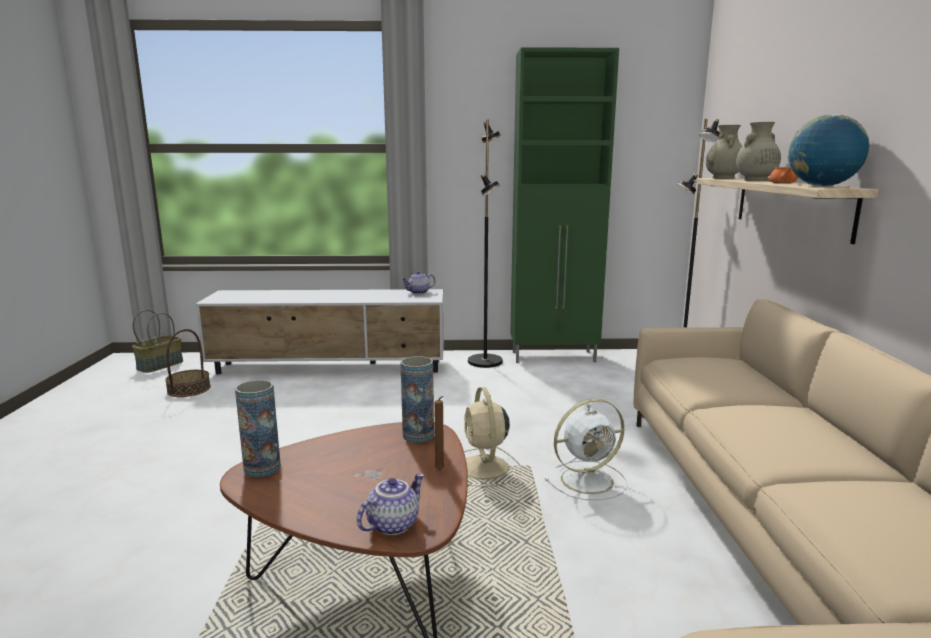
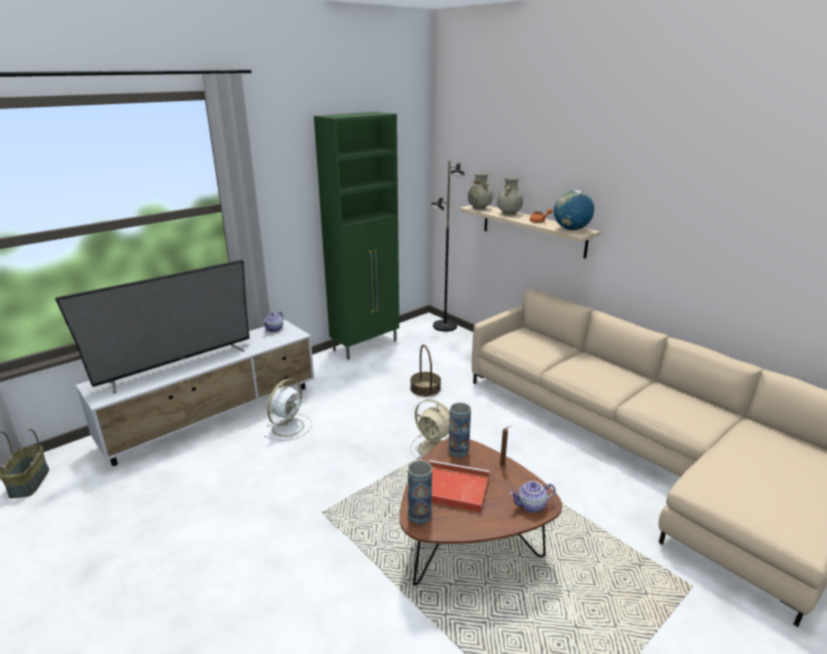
camera: 40 degrees left, 10 degrees up
(189, 389) = (115, 491): basket -> basket (425, 388)
(298, 295) = (177, 365): none -> television
(341, 462) = (452, 488): none -> red tray
(392, 524) = (531, 506): teapot -> teapot turned 105 degrees counterclockwise
(486, 361) = (326, 366): black floor lamp -> none
(589, 480) = (493, 431): white fan -> white fan (289, 426)

